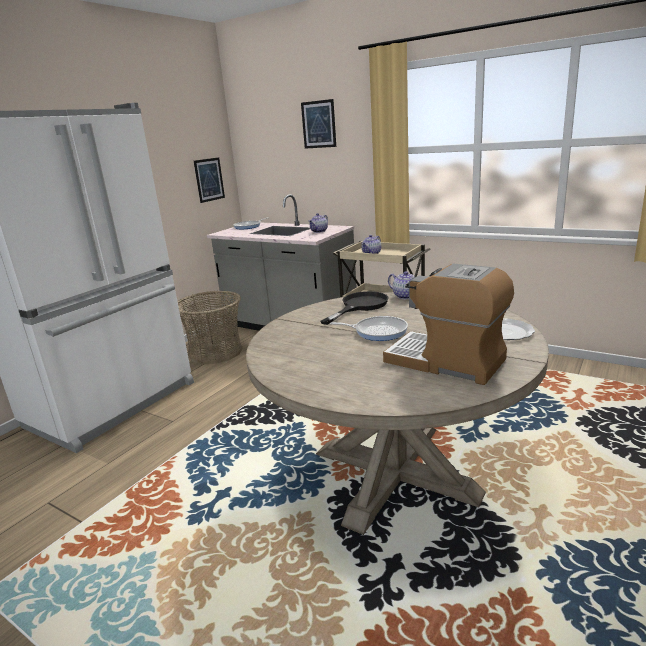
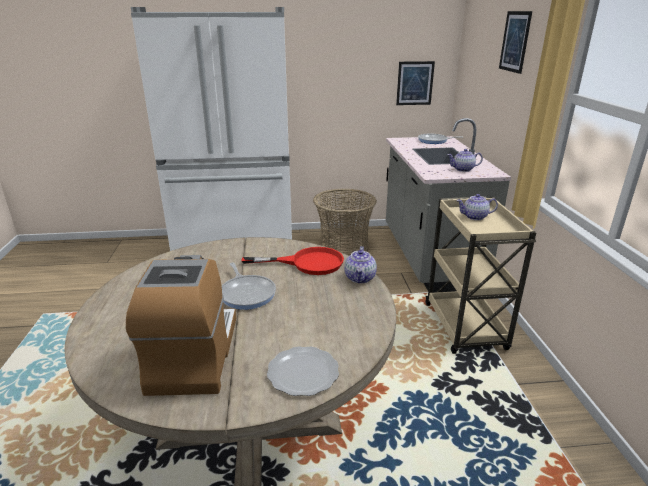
camera: 50 degrees right, 5 degrees up
(360, 306) = (307, 263): black frying pan -> red frying pan

